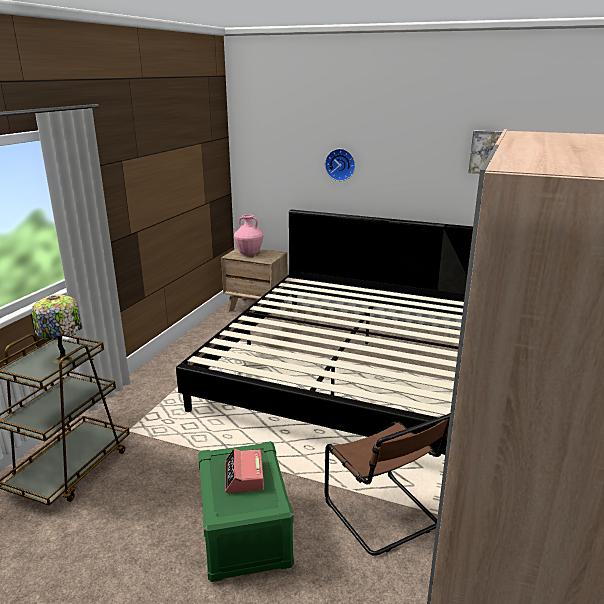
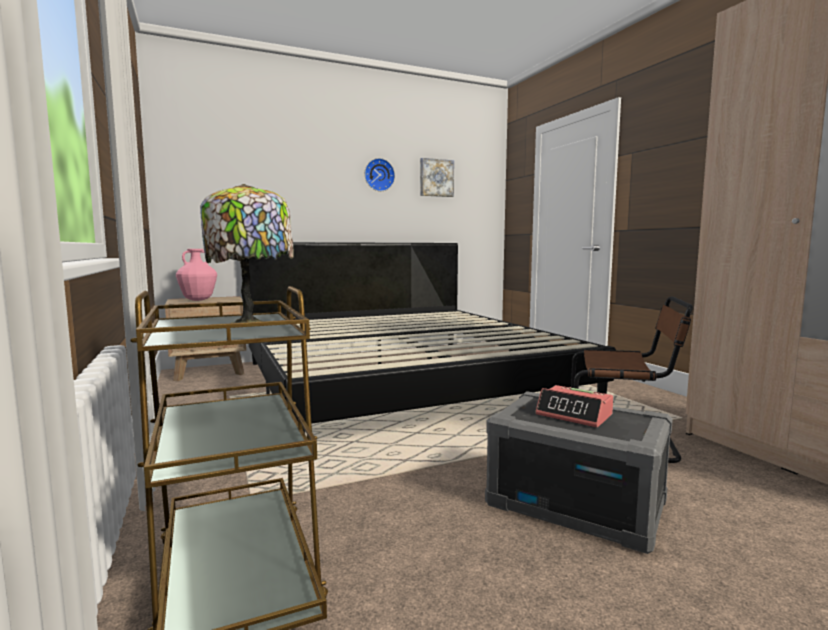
camera: 45 degrees left, 15 degrees down
(245, 532) = (577, 503): green storage box -> grey storage box
(340, 164) = (299, 190): wall clock -> wall clock (379, 175)

